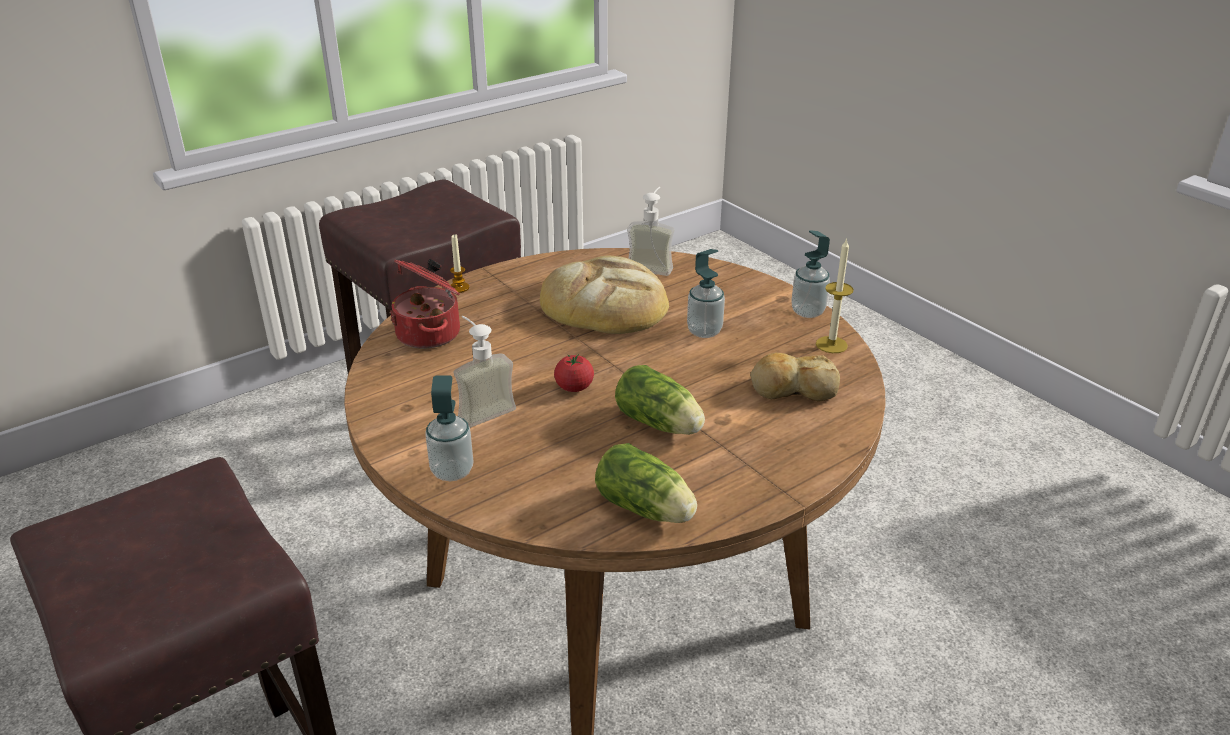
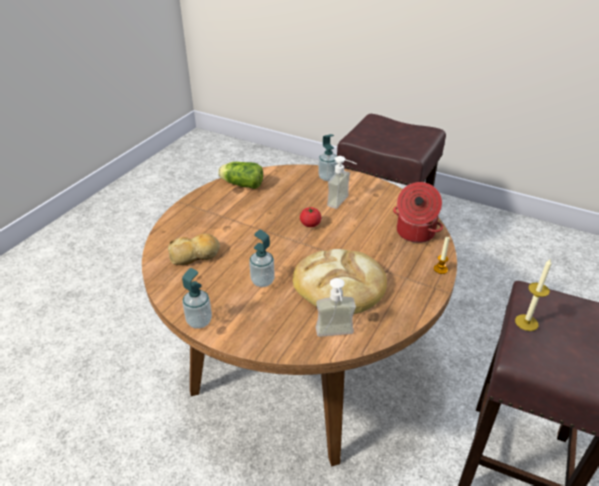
camera: 155 degrees right, 5 degrees up
(661, 425) = (255, 217): lettuce -> none
(831, 344) = (177, 295): candle -> candle (526, 322)

